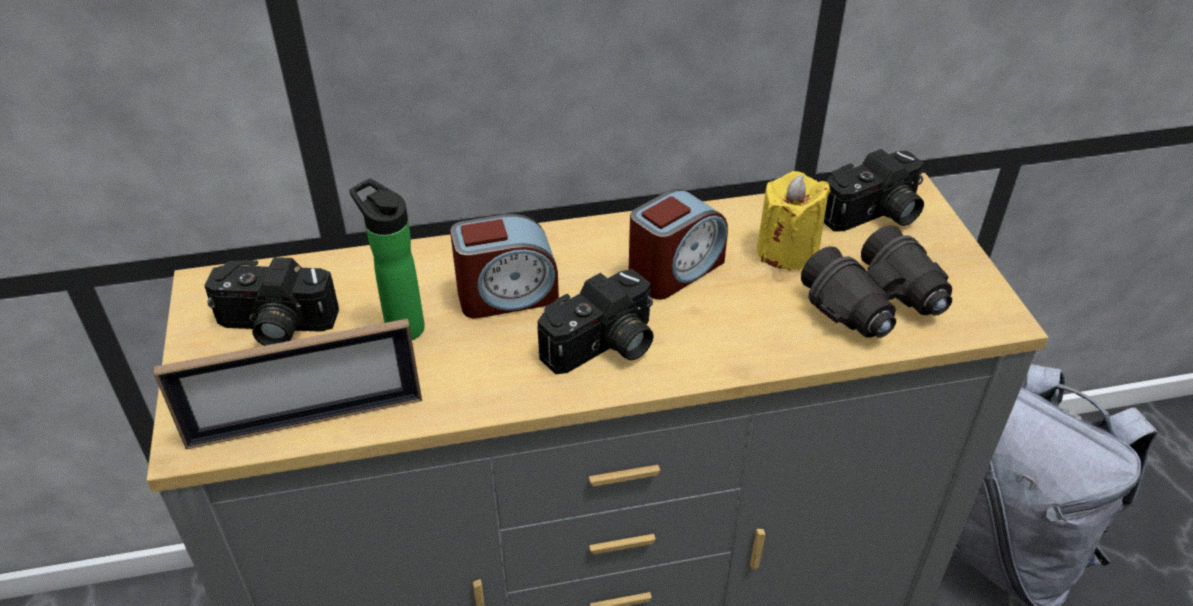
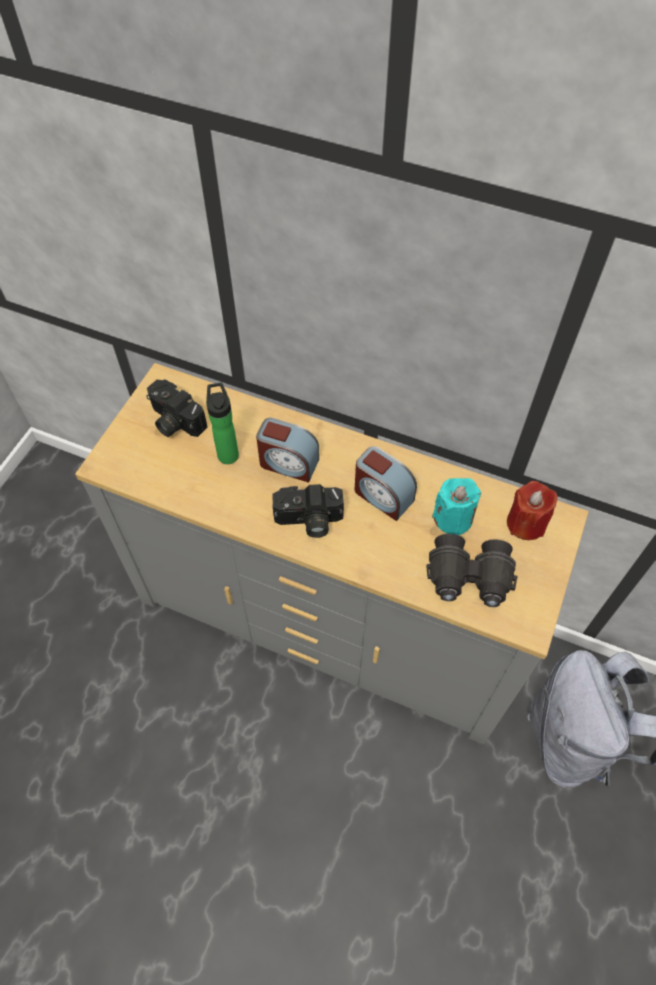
camera: 35 degrees right, 15 degrees up
(306, 421) = (152, 482): picture frame -> none
(674, 270) = (382, 496): alarm clock -> alarm clock turned 45 degrees clockwise
(787, 251) = (453, 518): yellow candle -> turquoise candle
(875, 215) = (526, 523): camera -> red candle

